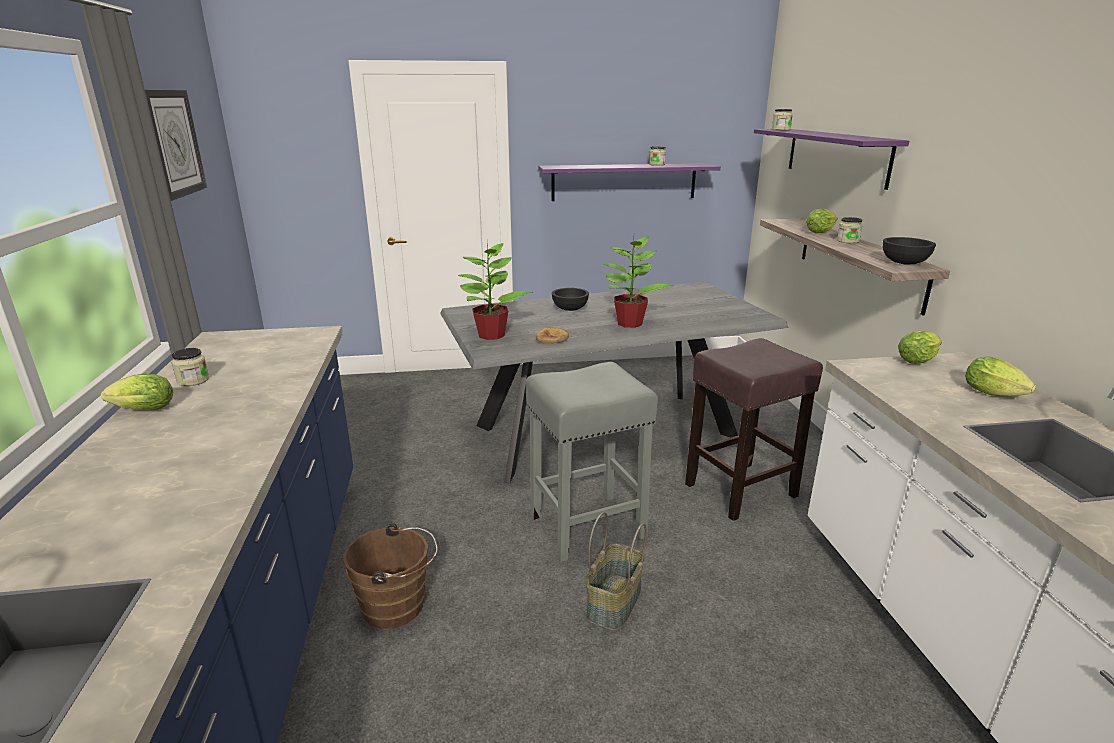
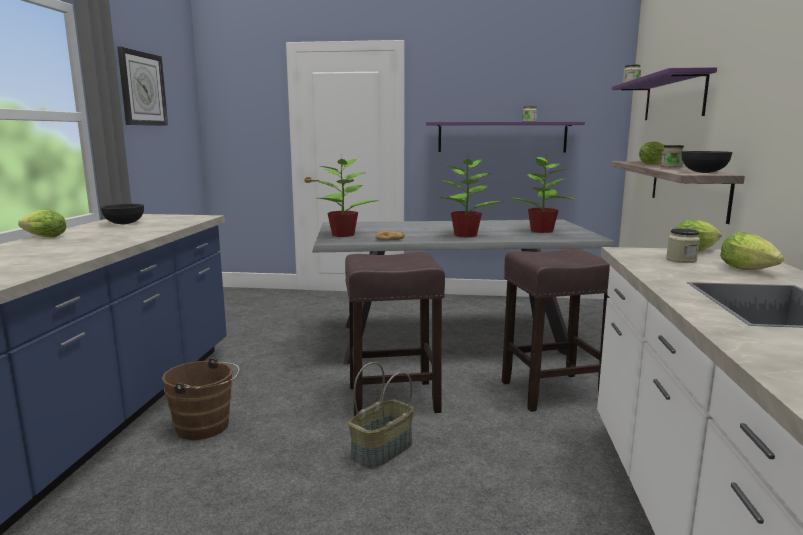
camera: 15 degrees right, 10 degrees down
(193, 380) = (92, 229): jar -> jar (681, 260)
(570, 309) = (424, 226): black bowl -> black bowl (124, 223)
(585, 527) = (391, 399): grey stool -> brown stool
(701, 308) = (541, 231): none -> potted plant

